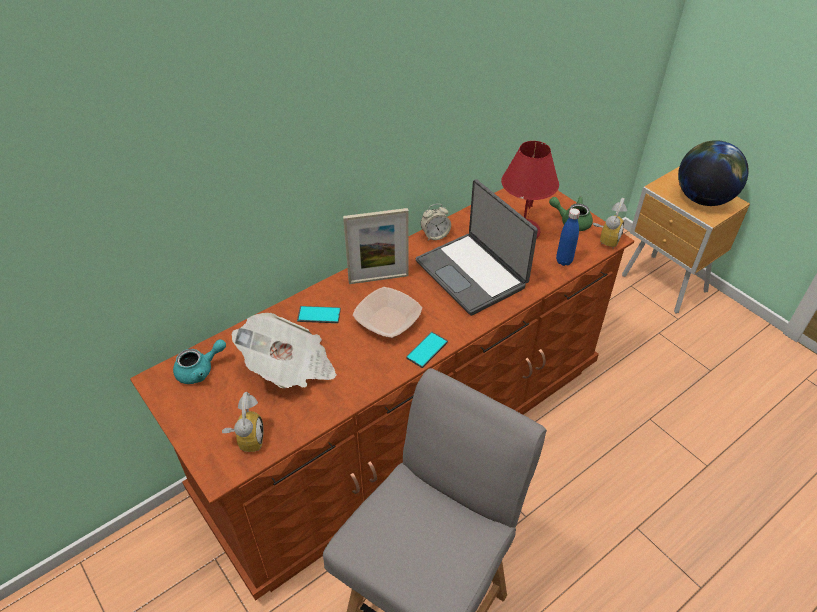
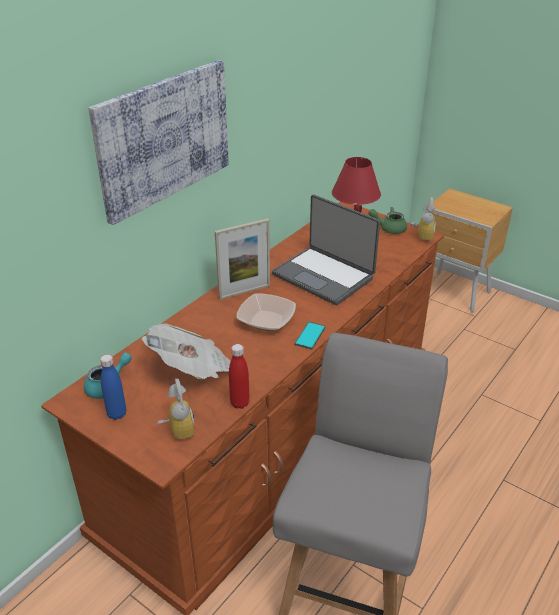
camera: 15 degrees left, 10 degrees down
(284, 115) = (163, 138): none -> picture
(319, 315) = (203, 326): phone -> none
(321, 420) = (239, 403): none -> red bottle
(435, 235) = (280, 254): alarm clock -> none
(564, 261) = (395, 256): blue bottle -> blue bottle (117, 414)
(703, 198) = (476, 208): globe -> none

